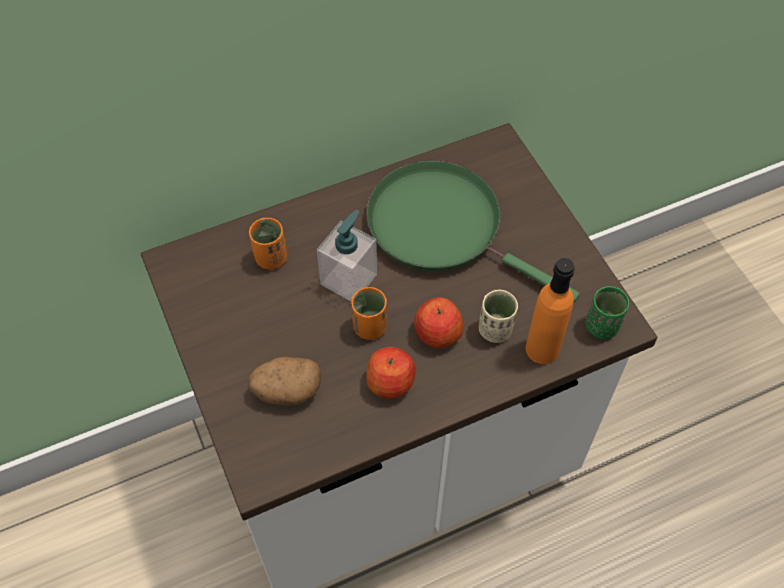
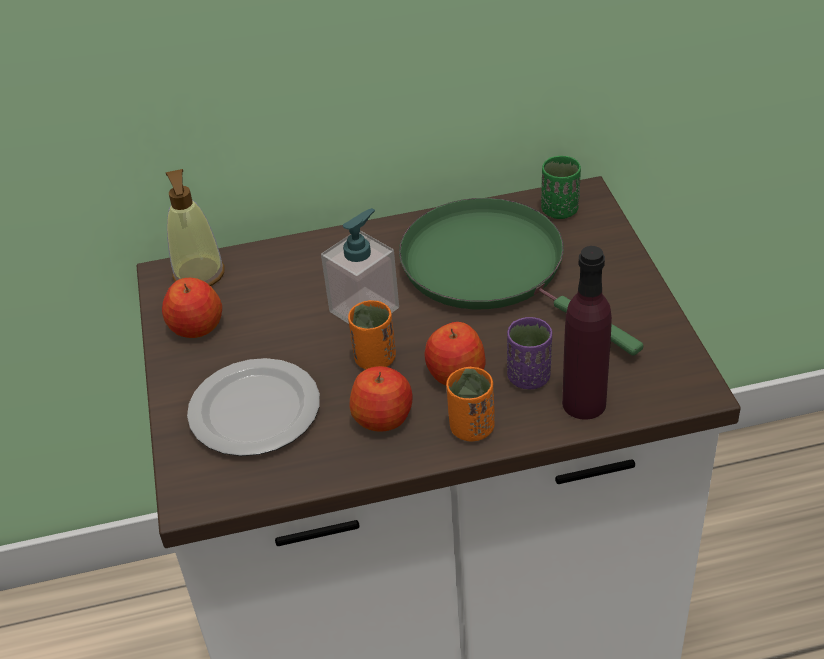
camera: 15 degrees right, 15 degrees down
(199, 258) = (199, 274): none -> soap dispenser
(213, 312) = (196, 327): none -> apple
(271, 258) = (280, 281): orange cup -> orange cup (471, 428)
(287, 390) = (256, 412): potato -> plate
(495, 330) = (529, 377): beige cup -> purple cup
(542, 349) = (584, 403): orange bottle -> purple bottle
(601, 326) = (668, 387): green cup -> green cup (560, 210)

